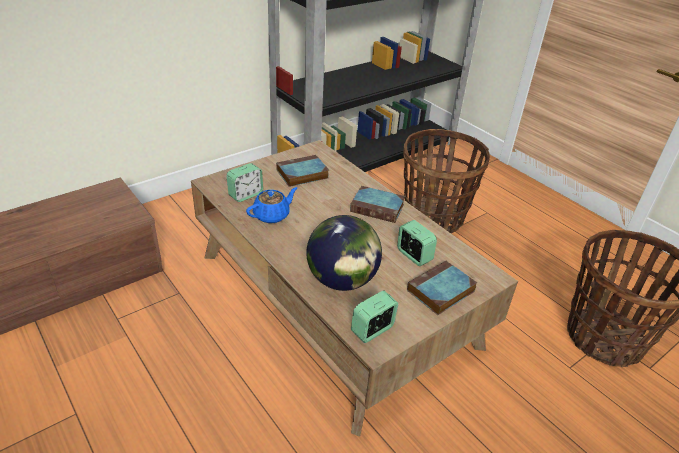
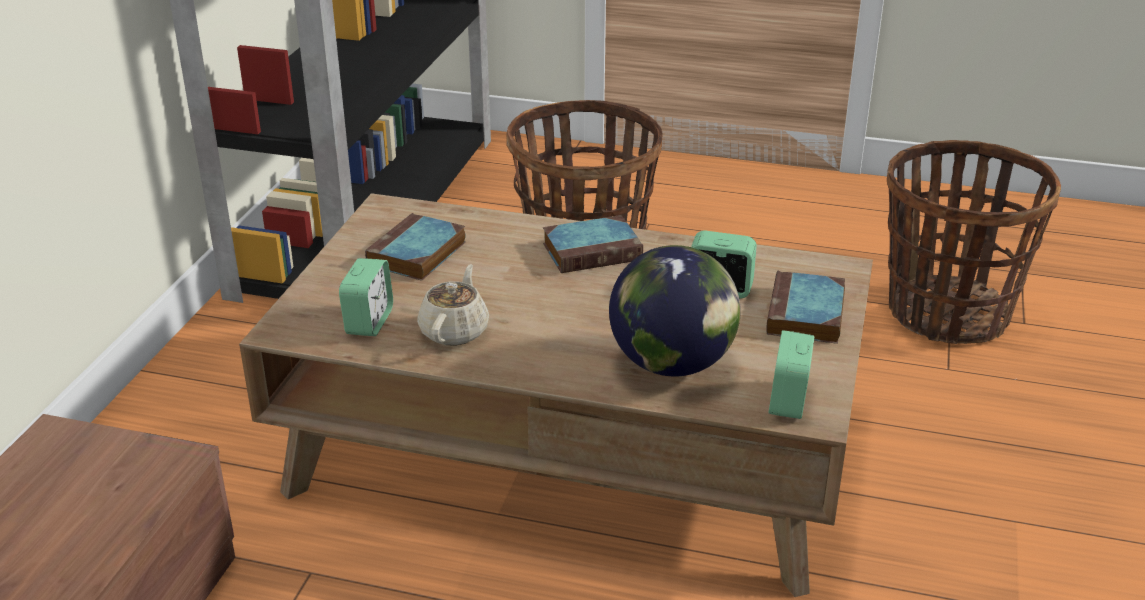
camera: 35 degrees left, 5 degrees down
(272, 215) = (455, 331): blue teapot -> beige teapot

